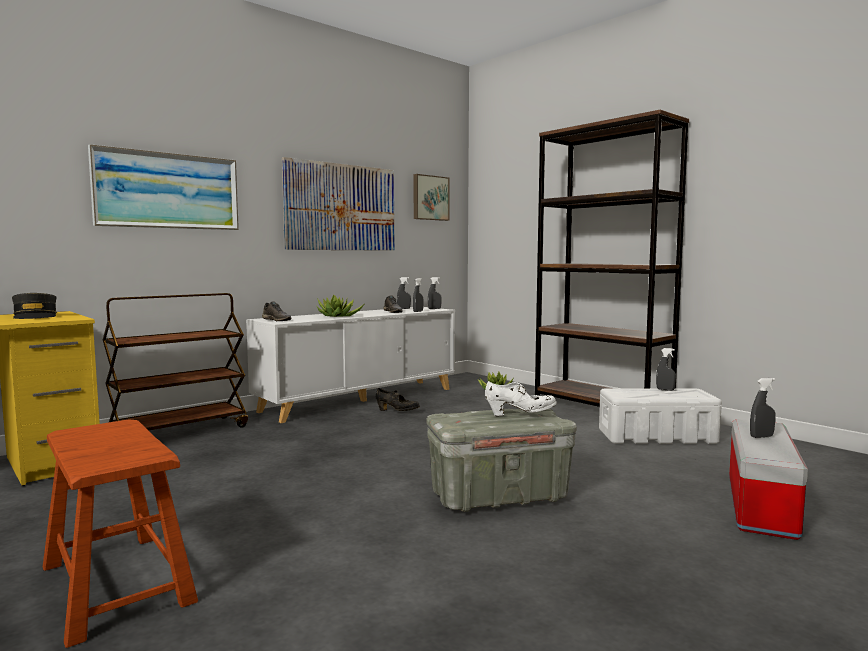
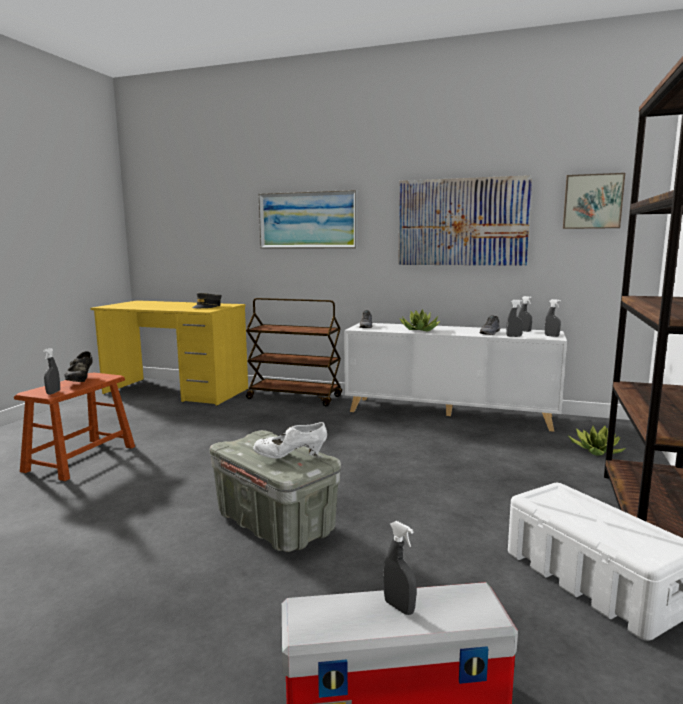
camera: 60 degrees right, 5 degrees up
(397, 411) = (440, 433): black shoe -> black shoe (80, 381)
(521, 414) = (290, 456): white shoe -> white shoe turned 120 degrees clockwise
(665, 389) = (630, 521): grey spray bottle -> grey spray bottle (53, 392)

